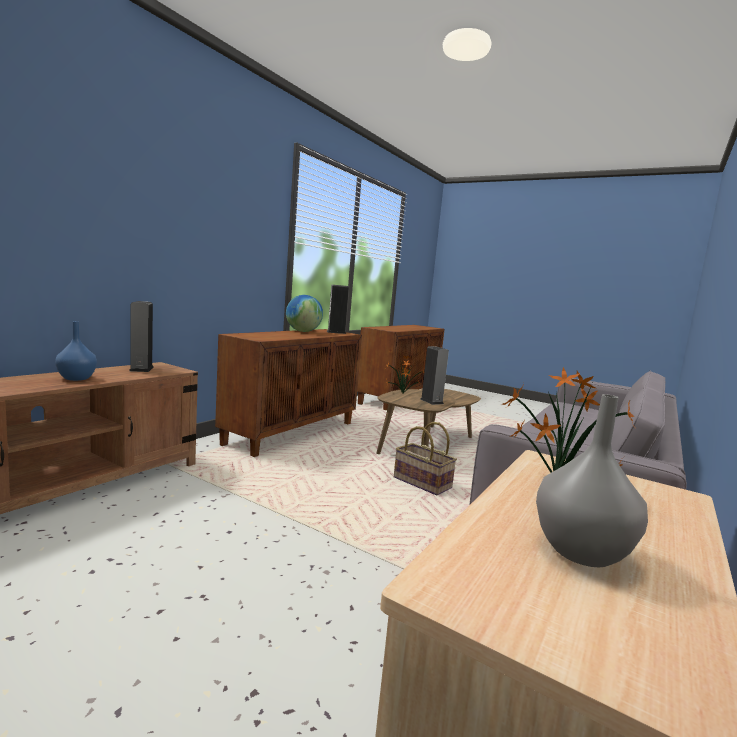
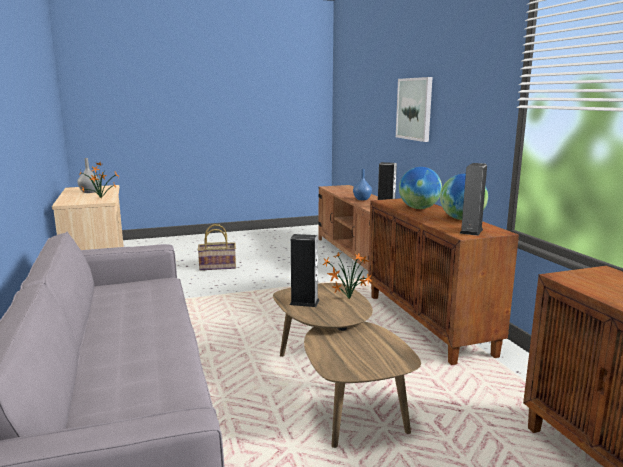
camera: 130 degrees right, 5 degrees up
(144, 222) = (414, 109): none -> picture
(279, 335) = (418, 208): none -> globe
(421, 483) = (256, 340): basket -> basket (218, 266)

